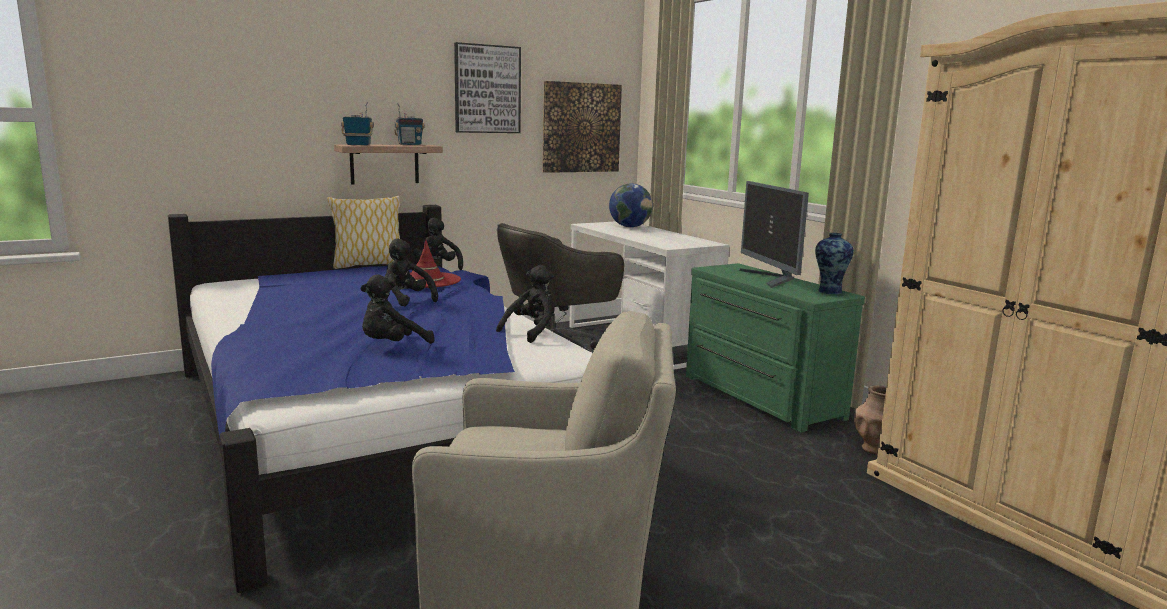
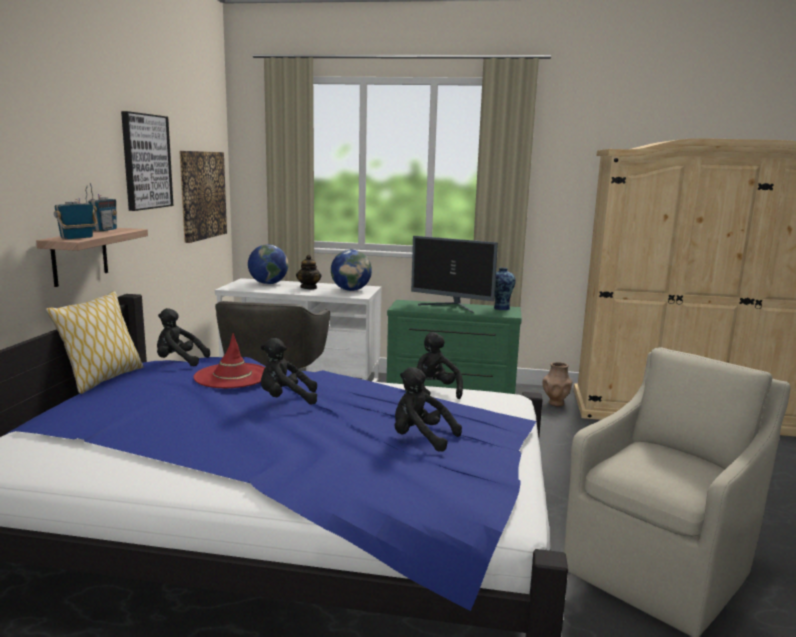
camera: 50 degrees left, 0 degrees up
(392, 346) = (420, 438): black plush toy -> black plush toy turned 120 degrees clockwise
(651, 234) = (309, 288): none -> teapot
(682, 242) = (351, 290): none -> globe

